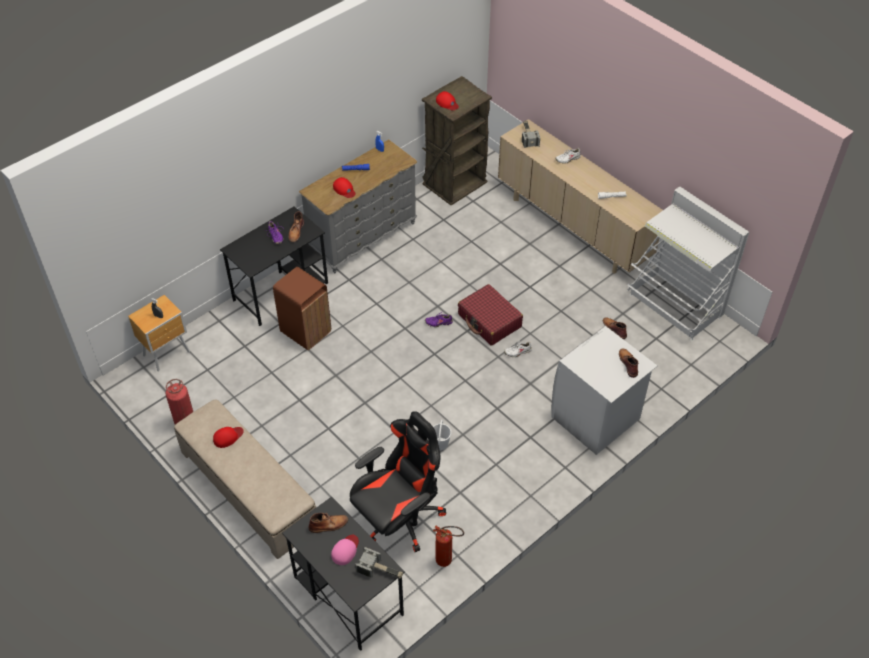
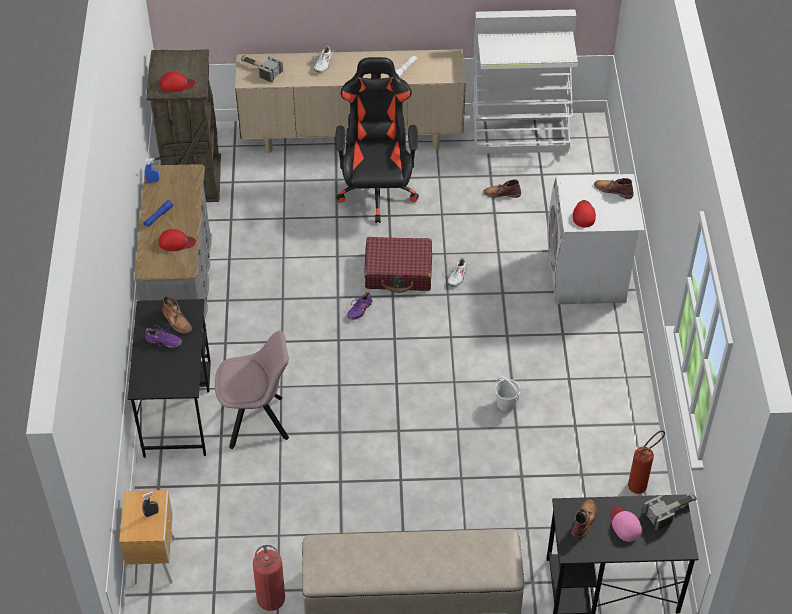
camera: 50 degrees left, 0 degrees up
(228, 437) = (369, 553): red cap -> red cap (584, 214)
(305, 332) = (256, 422): brown trash can -> pink chair
(397, 522) = (564, 494): black office chair -> black office chair (377, 196)

